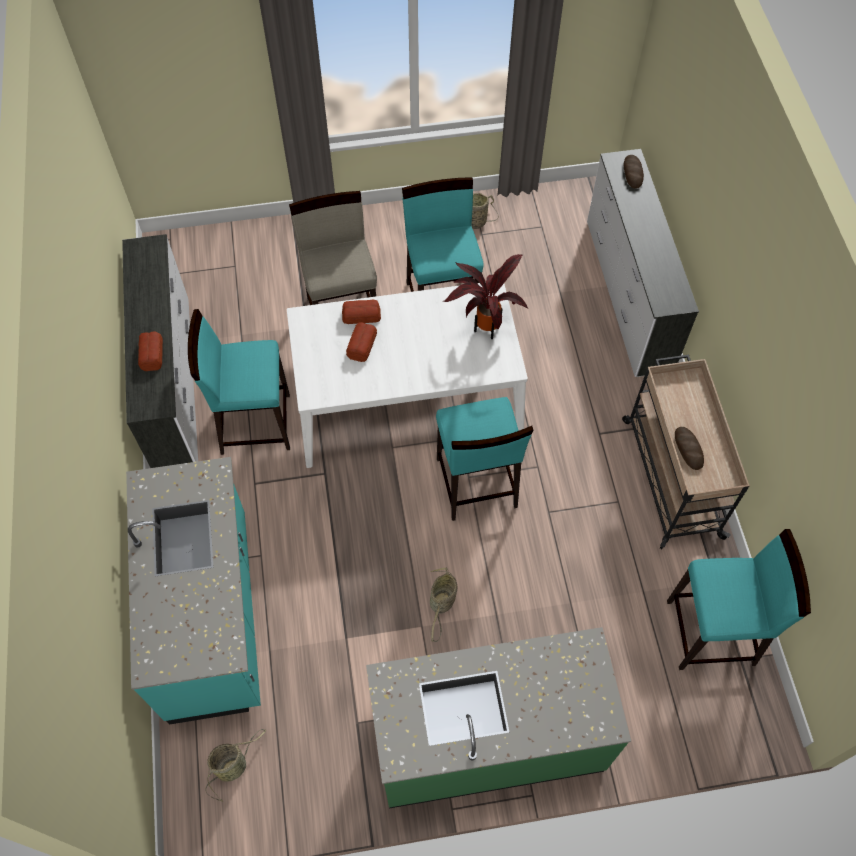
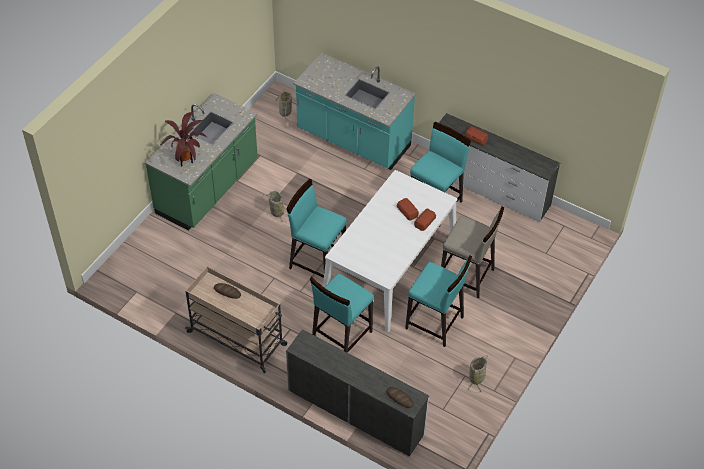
camera: 130 degrees right, 10 degrees down
(485, 325) = (370, 262): potted plant -> potted plant (187, 160)
(712, 633) = (157, 291): turquoise stool -> turquoise stool (341, 335)

